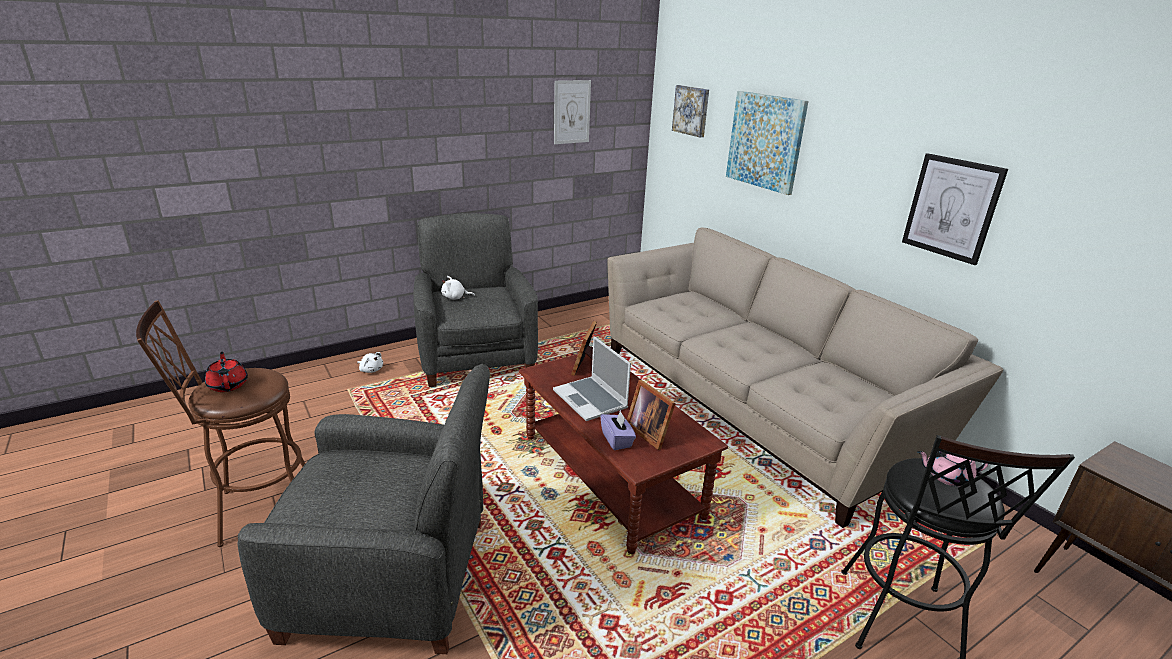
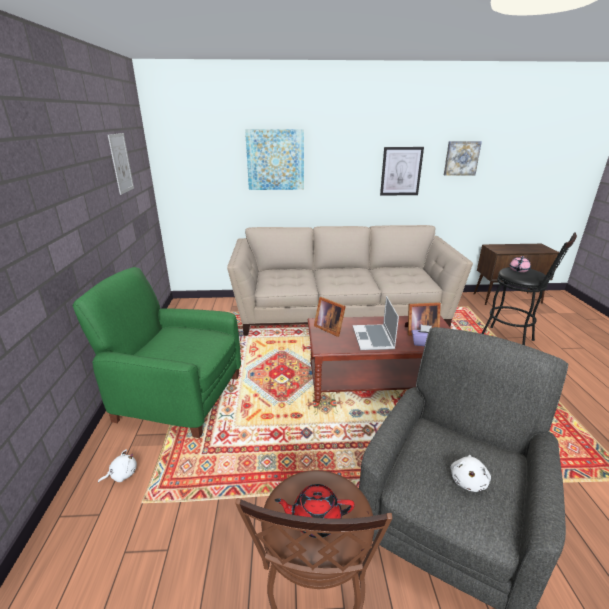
camera: 60 degrees left, 0 degrees up
(455, 298) = (165, 352): white plush toy -> white plush toy (468, 480)
(476, 357) = (178, 397): grey armchair -> green armchair
(591, 400) = (373, 338): laptop -> laptop turned 90 degrees clockwise
(691, 110) = (198, 149): picture -> picture (461, 158)

